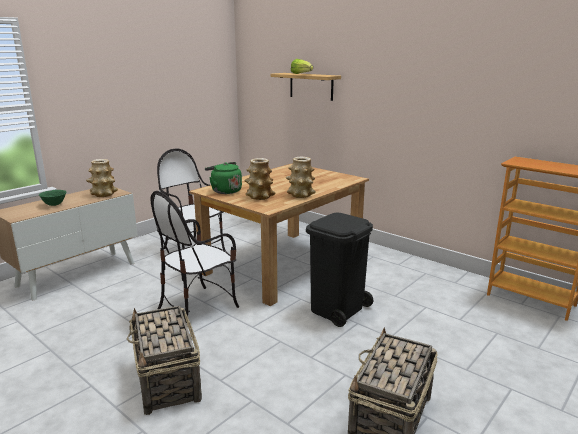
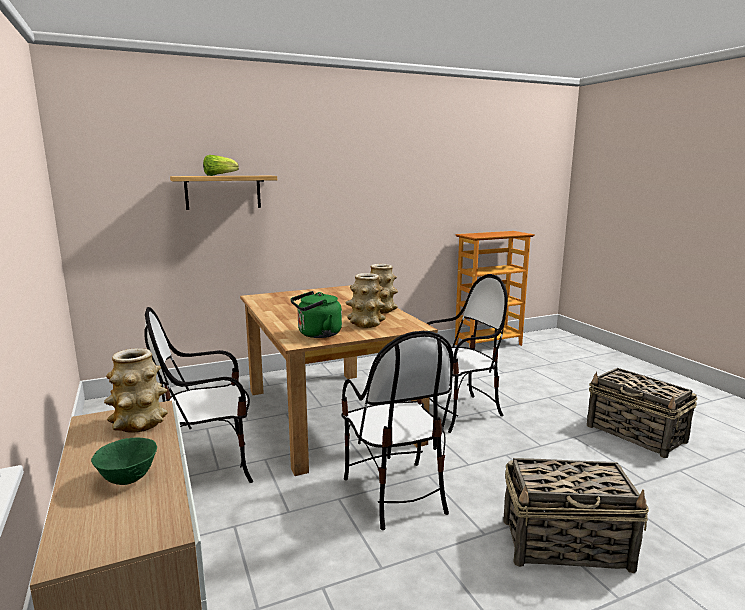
camera: 65 degrees left, 5 degrees down
(337, 309) = (459, 412): black trash can -> chair

